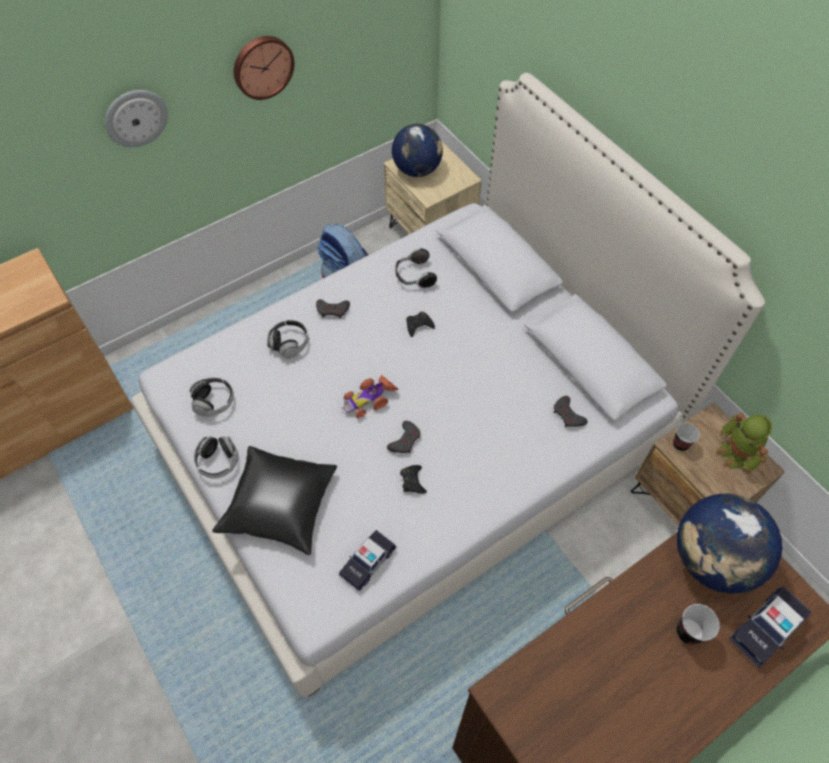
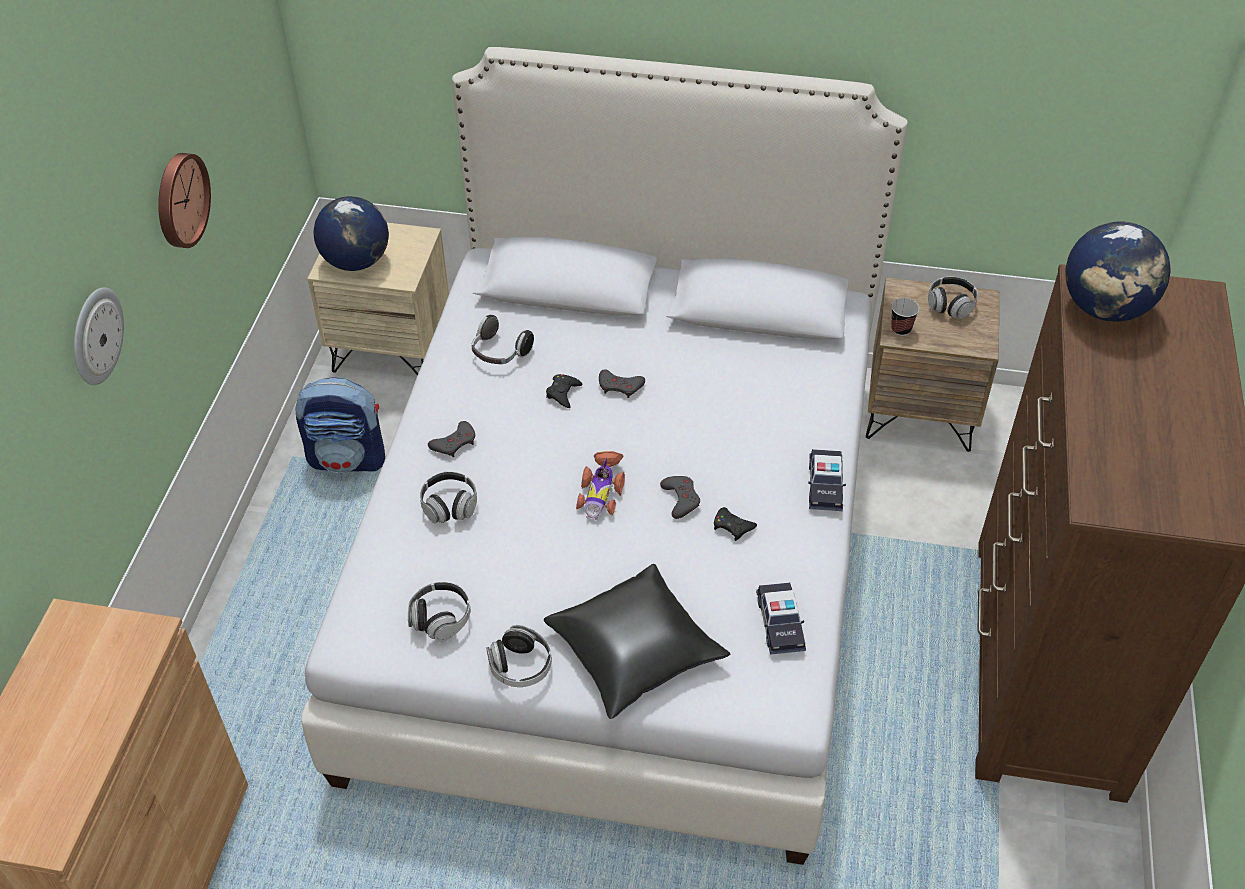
camera: 45 degrees left, 10 degrees down
(568, 415) = (795, 367): grey game controller -> grey game controller (620, 386)
(688, 632) = (1150, 364): cup -> none
(735, 455) = (950, 305): toy robot -> headphones
(766, 628) = (1188, 322): toy car -> toy car (825, 485)

